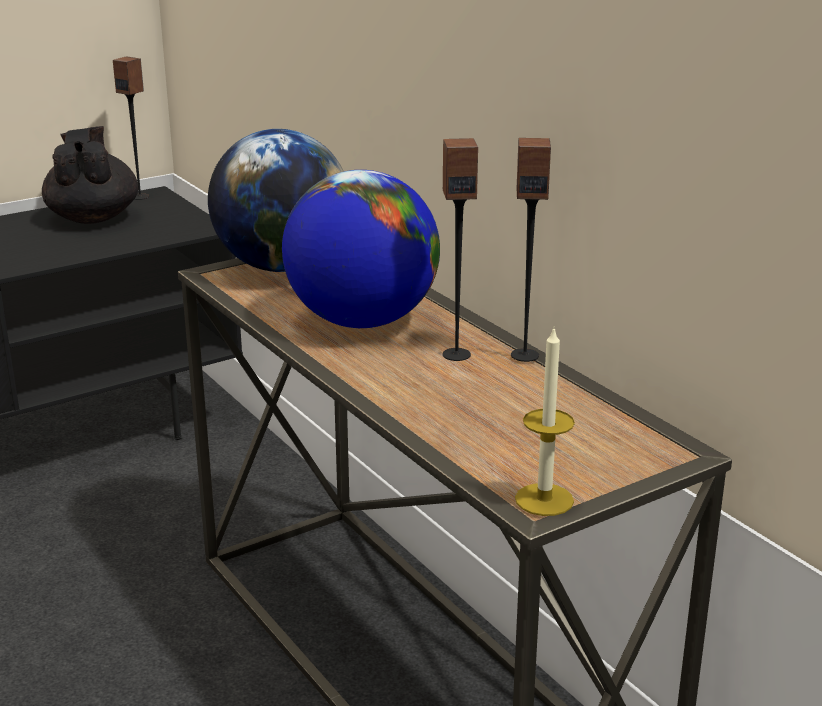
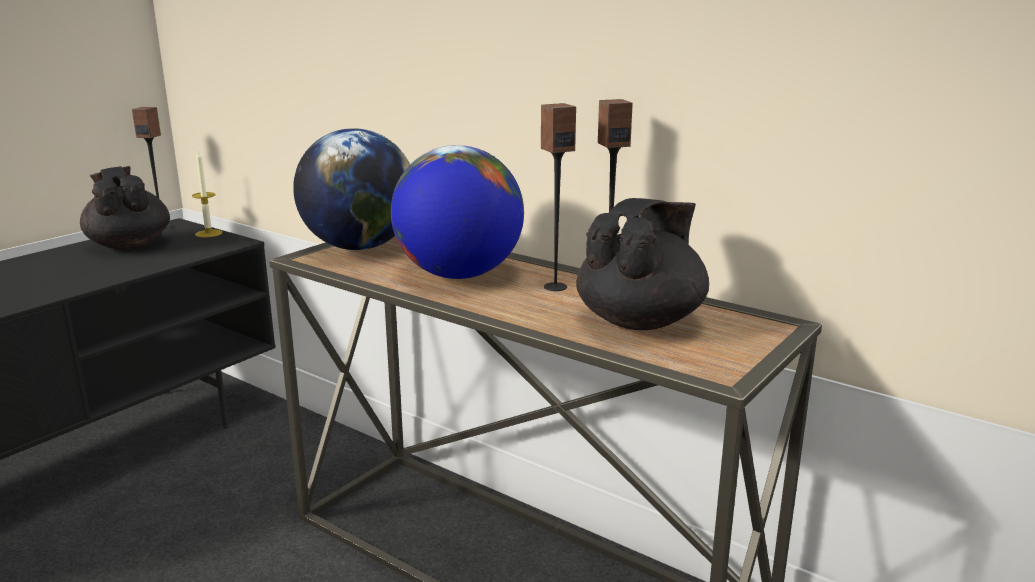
camera: 20 degrees left, 5 degrees down
(513, 417) = (641, 321): none -> black teapot
(544, 500) = (724, 370): candle -> candle (208, 233)

